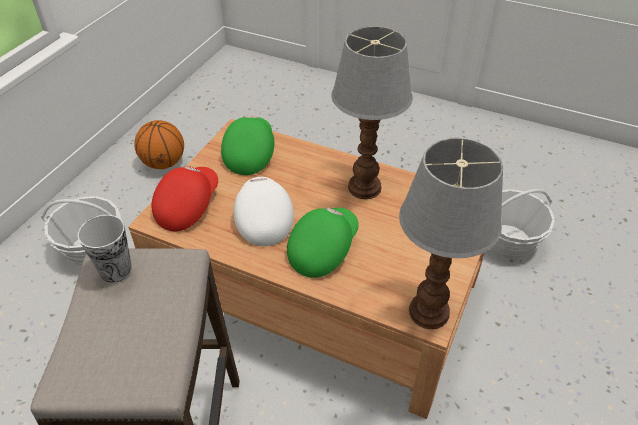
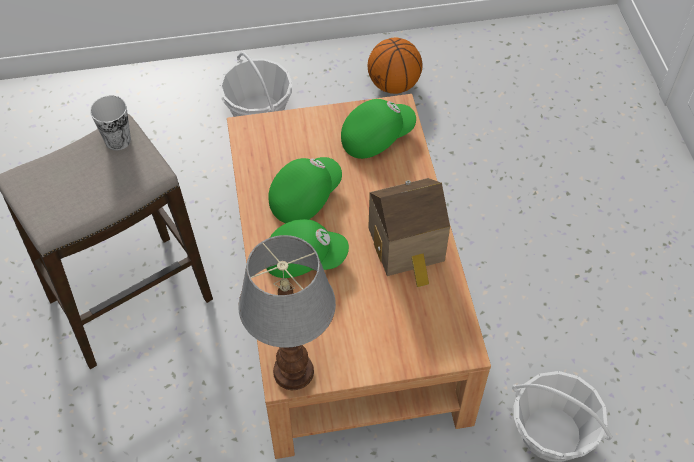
camera: 55 degrees right, 10 degrees up
(187, 206) = (277, 138): red cap -> none
(262, 219) = (304, 197): white cap -> green cap
(365, 187) = (408, 247): table lamp -> toy house

